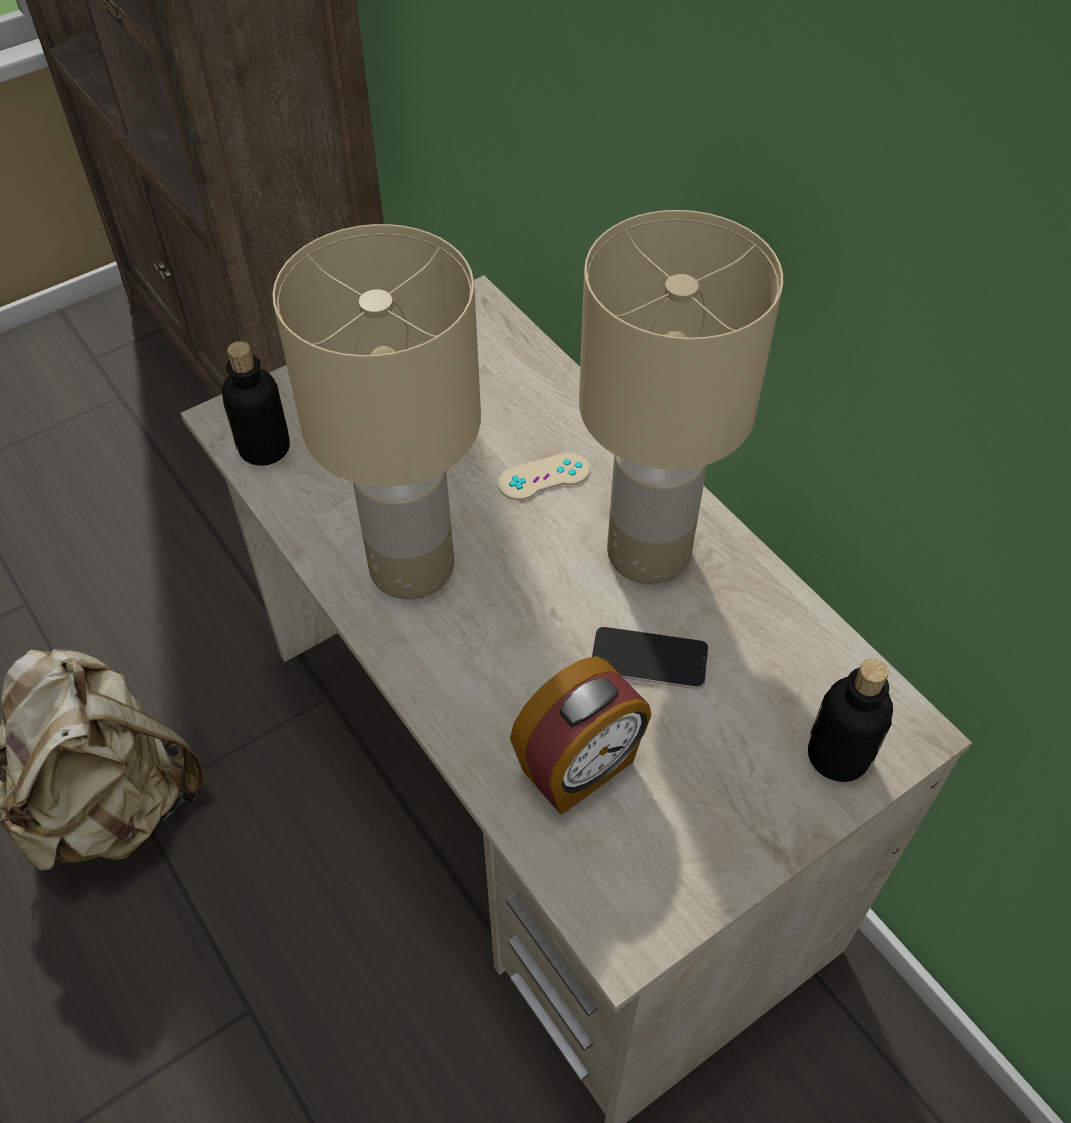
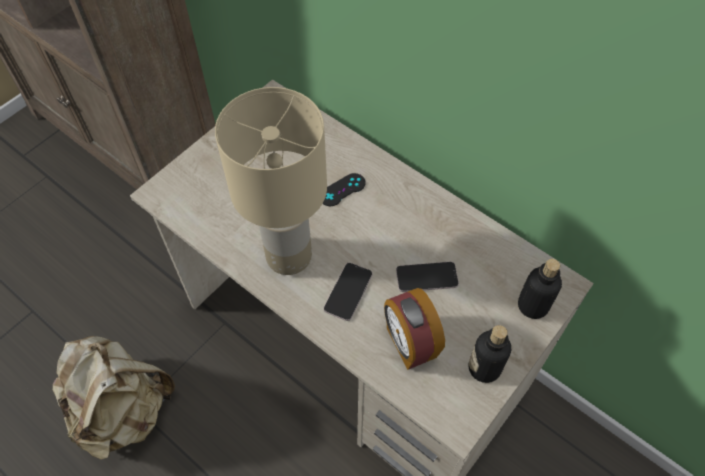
camera: 15 degrees left, 5 degrees up
(264, 448) = (185, 206): bottle -> bottle (484, 368)
(496, 651) = (348, 291): none -> phone
(544, 477) = (342, 190): beige game controller -> black game controller
(579, 768) = (410, 343): alarm clock -> alarm clock turned 120 degrees clockwise
(649, 550) = (409, 219): beige table lamp -> none

